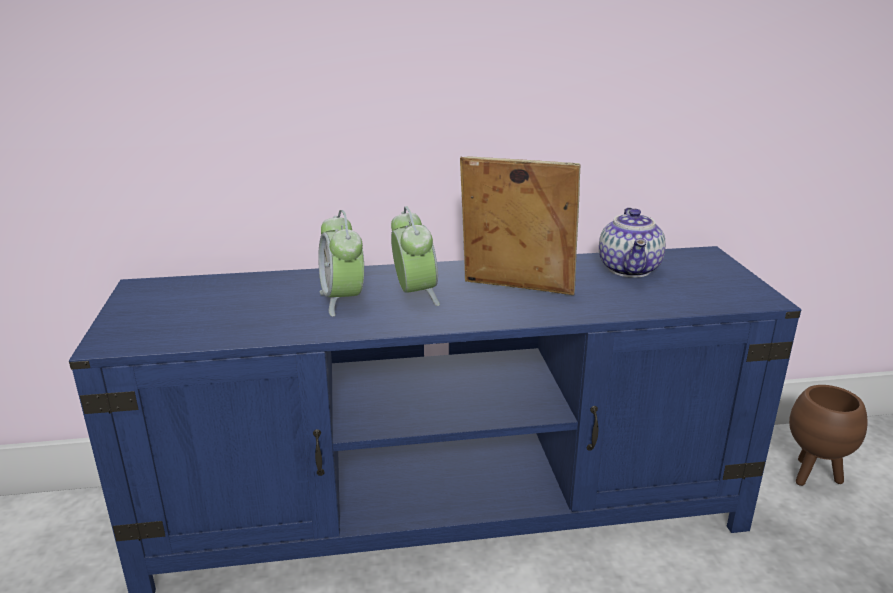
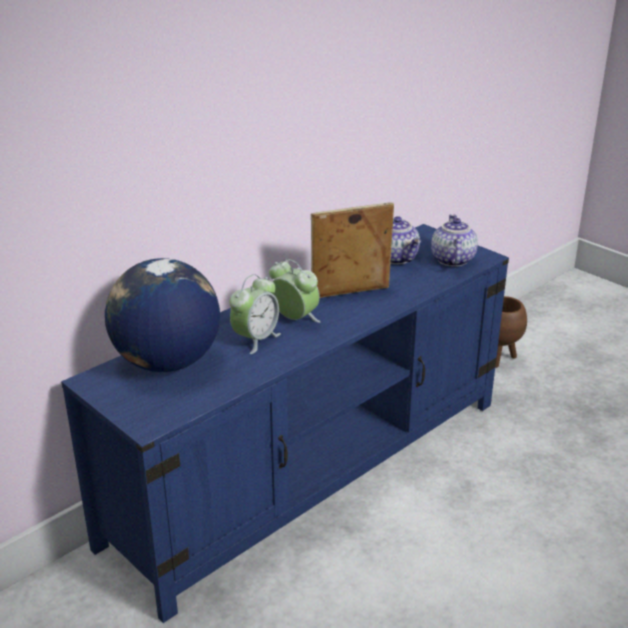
camera: 35 degrees left, 5 degrees up
(226, 293) = (166, 363): none -> globe
(343, 300) = (255, 339): alarm clock -> alarm clock turned 90 degrees counterclockwise
(705, 290) = (451, 260): none -> teapot

